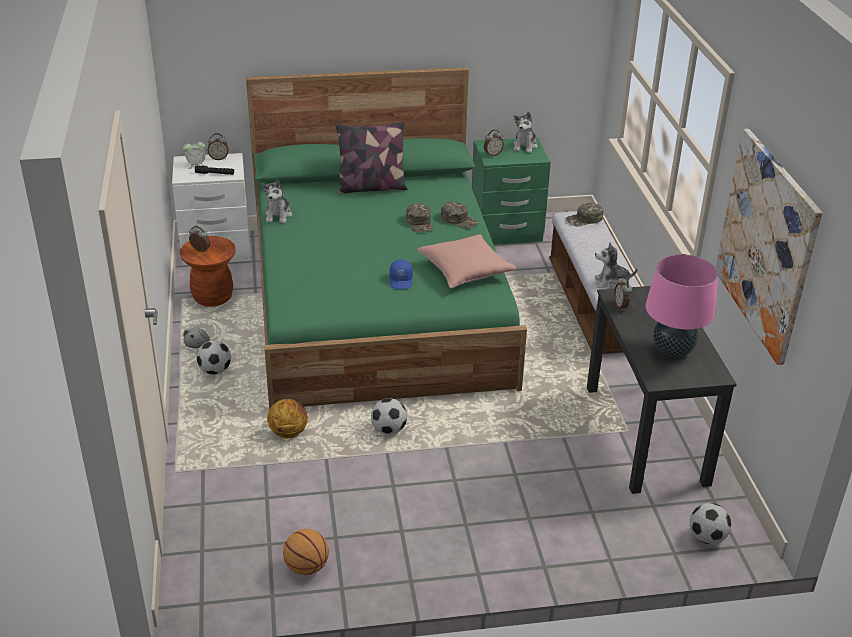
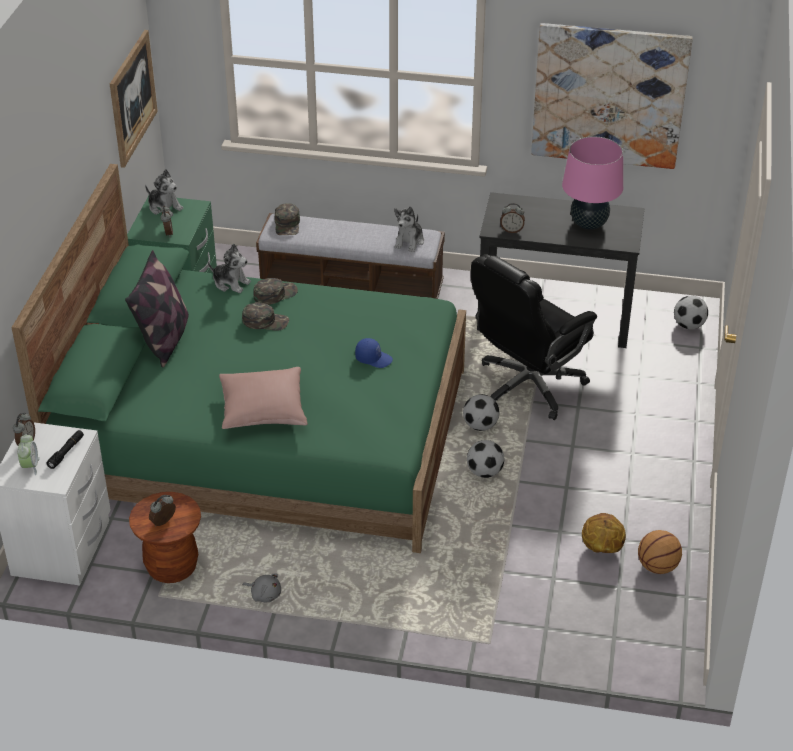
camera: 70 degrees left, 5 degrees up
(215, 371) = (325, 586): football -> football (480, 426)
(278, 215) = (184, 422): plush toy -> plush toy (231, 283)
(288, 432) = (459, 545): basketball -> basketball (601, 548)
(465, 271) = (376, 313): pink pillow -> pink pillow (263, 410)
(525, 435) = (528, 386): none -> black office chair
(549, 49) = (132, 98): none -> picture

